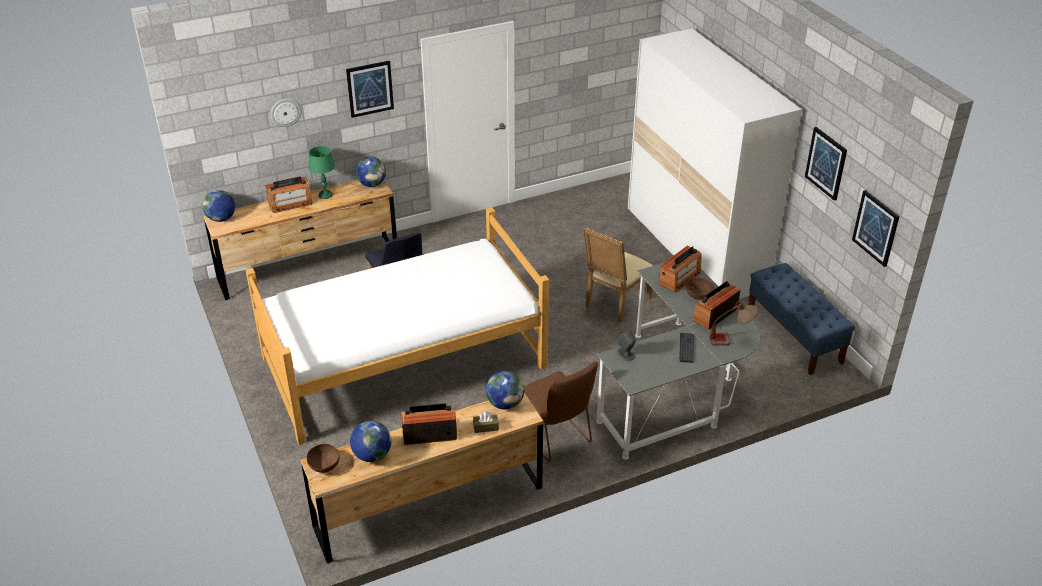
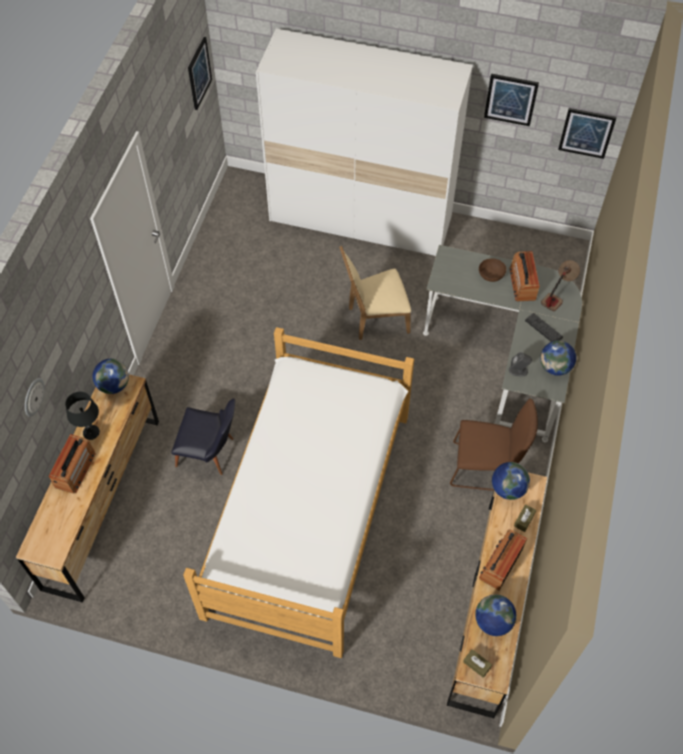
camera: 50 degrees left, 20 degrees up
(221, 219) = (38, 543): globe -> globe (555, 367)
(324, 465) = (476, 664): brown bowl -> brown tissue box
(325, 195) = (91, 433): green table lamp -> black table lamp
(370, 88) = (75, 304): picture -> picture (199, 73)
(614, 303) = (374, 319): beige chair -> beige chair turned 90 degrees clockwise
(679, 278) = (461, 271): radio -> none
(794, 337) = (513, 244): blue bench -> none

